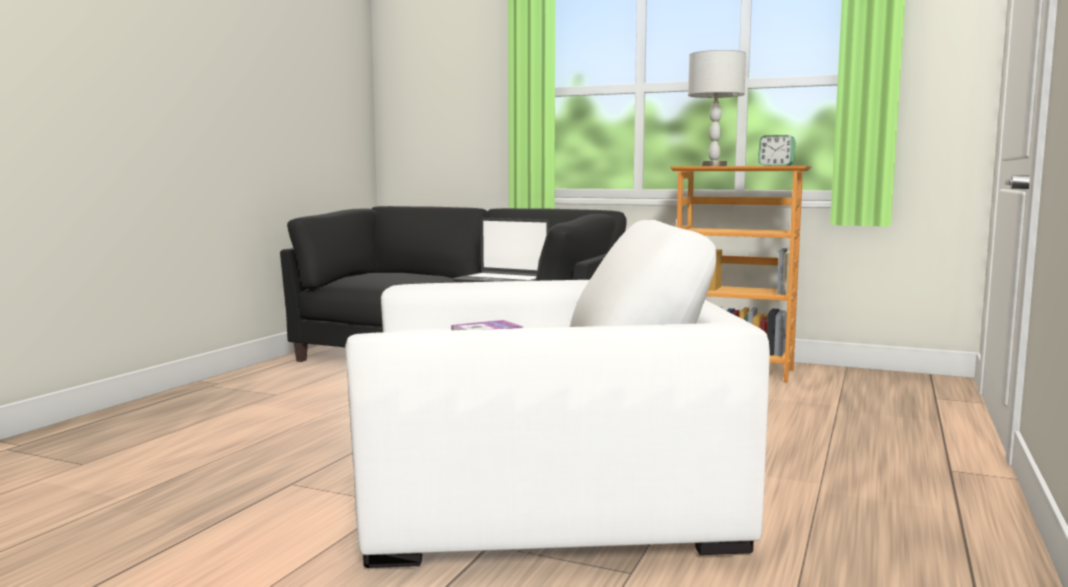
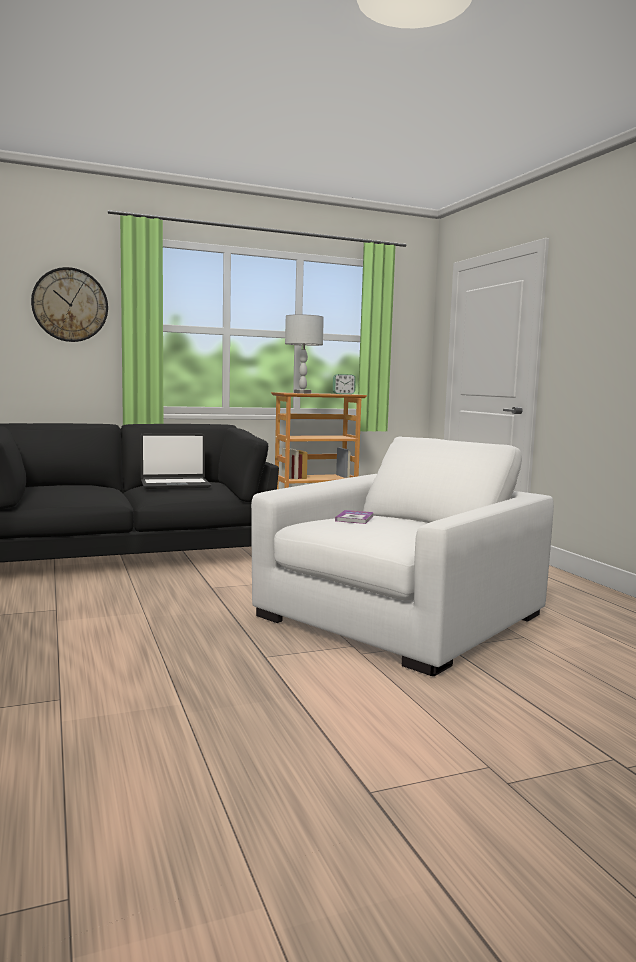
camera: 45 degrees left, 0 degrees up
(467, 75) = (70, 305): none -> wall clock

